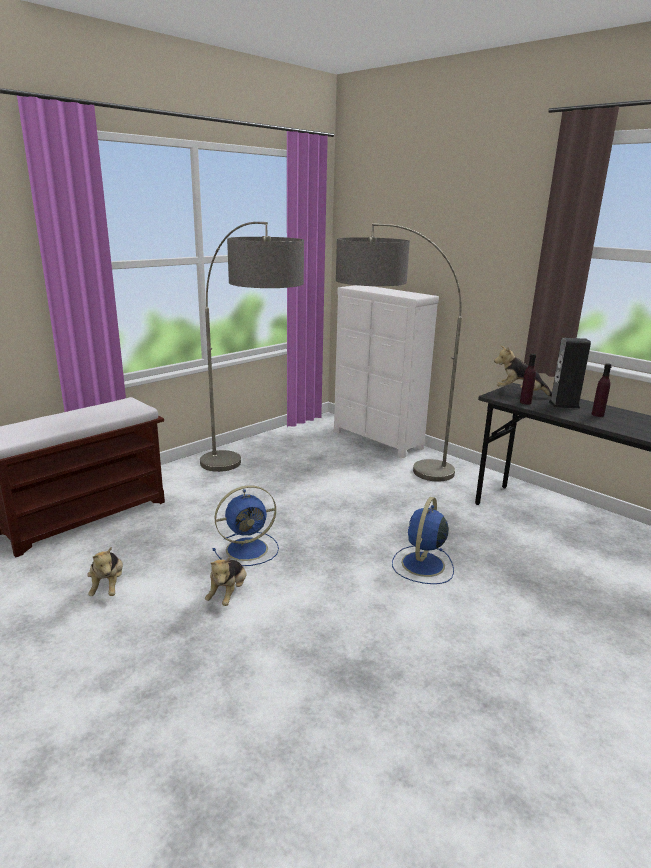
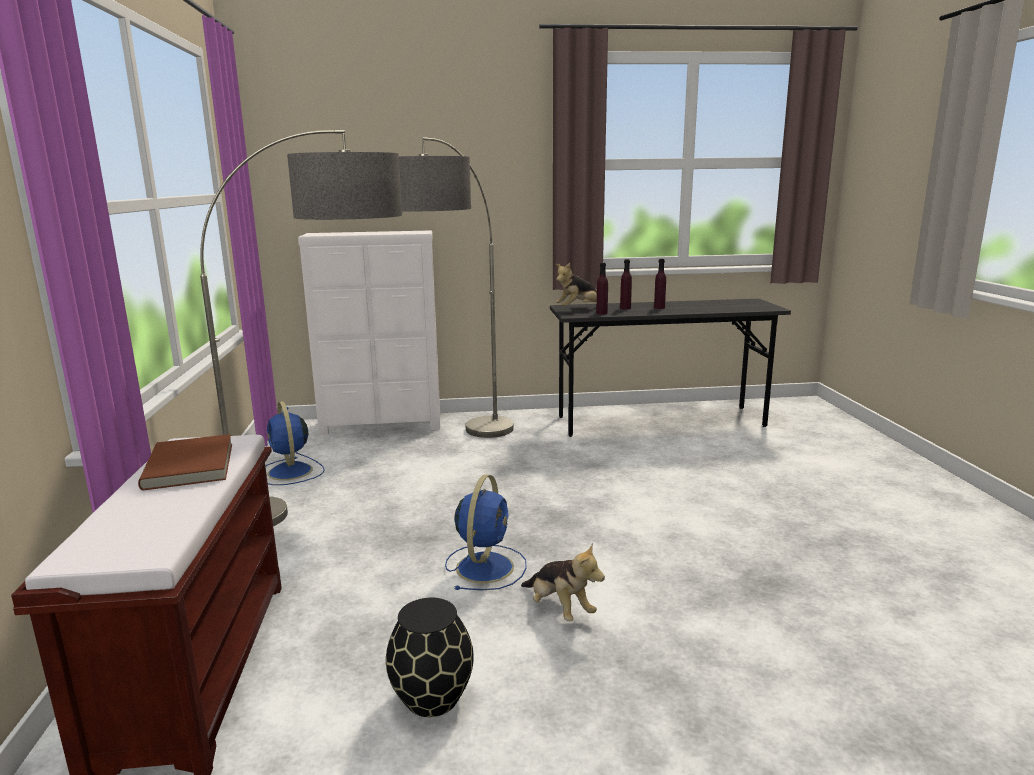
camera: 50 degrees left, 5 degrees down
(102, 412) = (192, 465): none -> brown book
(108, 586) = (431, 697): plush toy -> black vase
(422, 565) = (633, 493): blue fan -> blue fan (290, 472)
(564, 405) = (625, 308): speaker -> purple bottle

